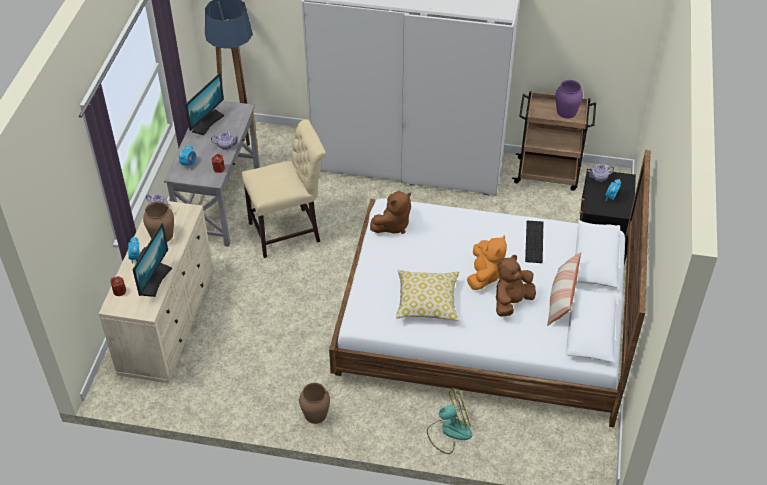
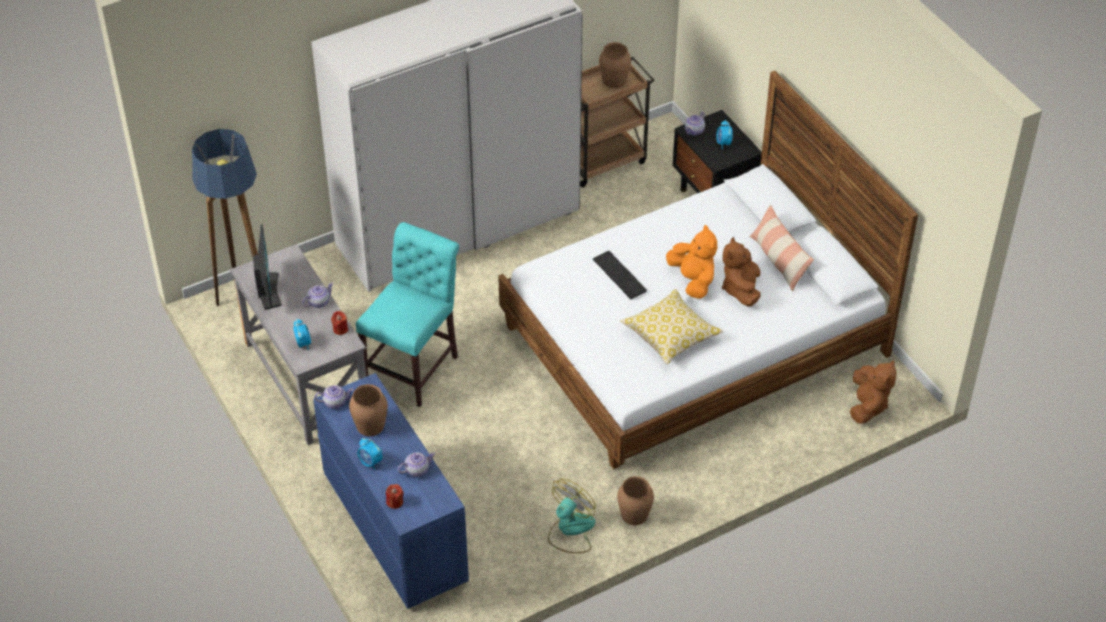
camera: 40 degrees left, 0 degrees up
(154, 280) = (416, 470): monitor -> teapot
(168, 321) = (394, 528): beige dresser -> blue dresser
(289, 231) = (415, 366): beige chair -> turquoise chair
(393, 225) = (561, 285): brown plush toy -> brown plush toy (868, 406)
(449, 431) = (765, 449): fan -> fan (570, 530)
(535, 242) = (704, 223): keyboard -> keyboard (621, 275)
(566, 112) = (614, 80): purple vase -> brown vase

